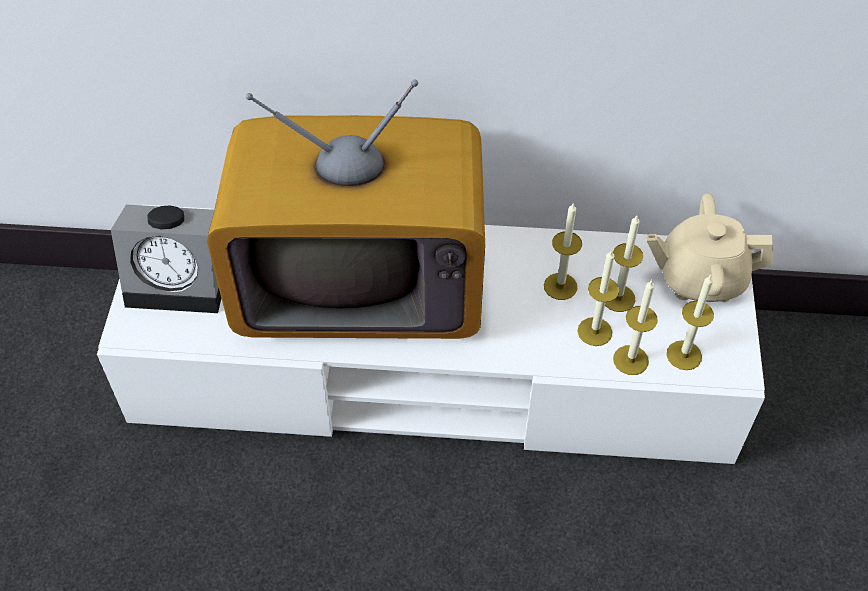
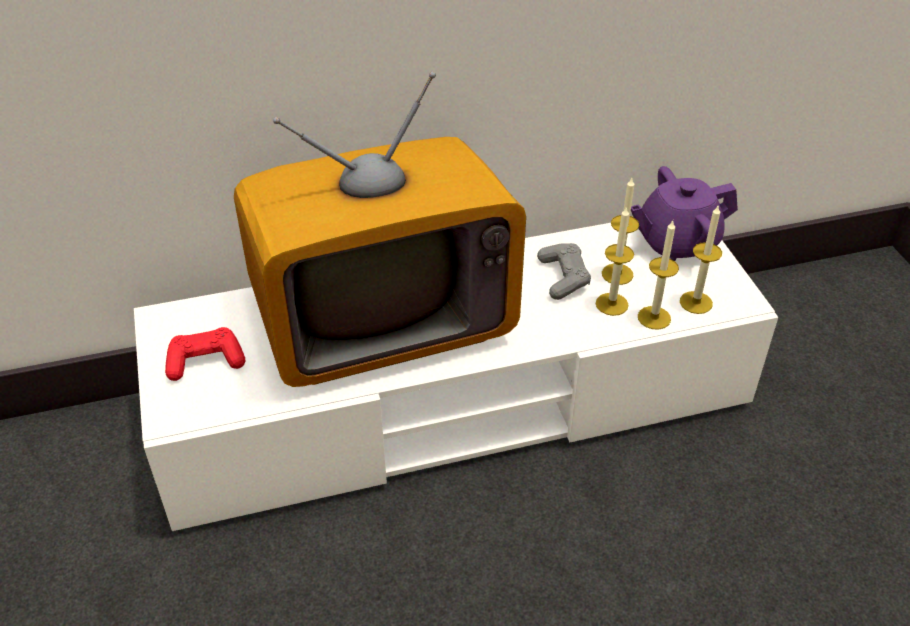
camera: 20 degrees left, 10 degrees down
(182, 281) = (205, 361): alarm clock -> red game controller
(560, 286) = (563, 277): candle -> grey game controller
(700, 278) = (676, 243): beige teapot -> purple teapot

